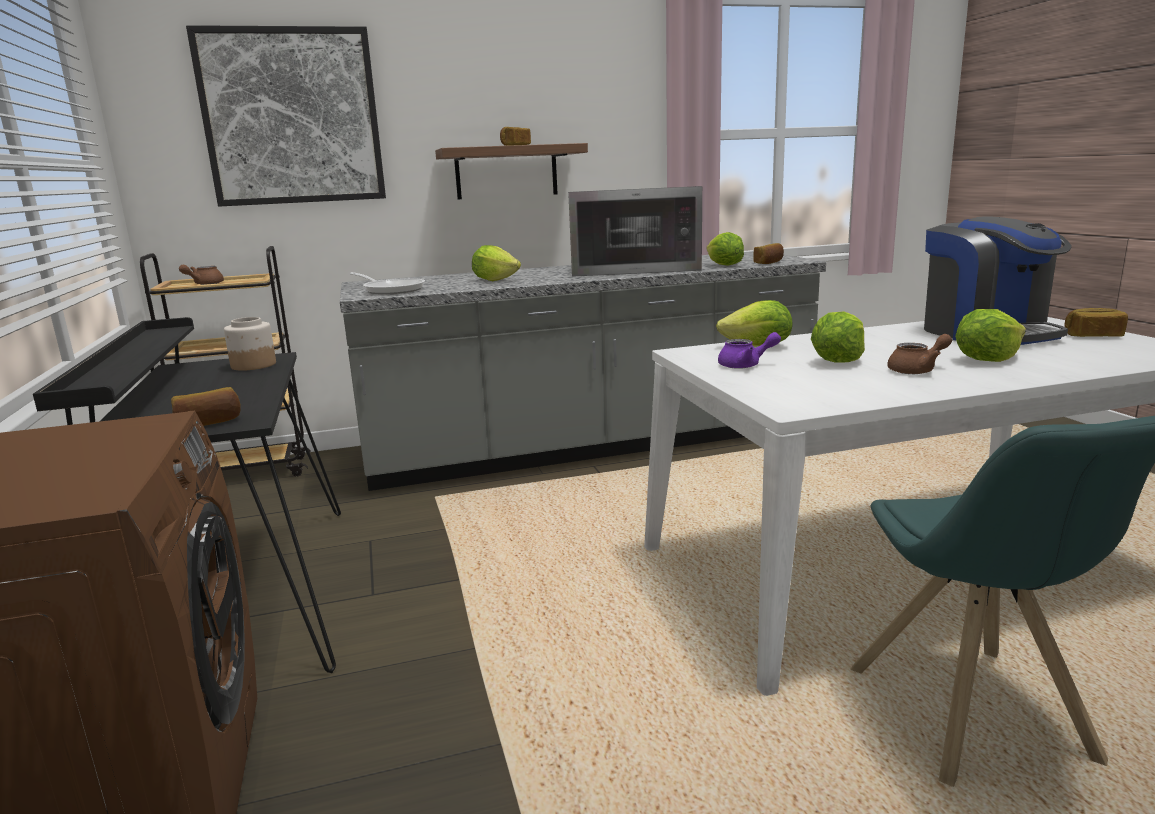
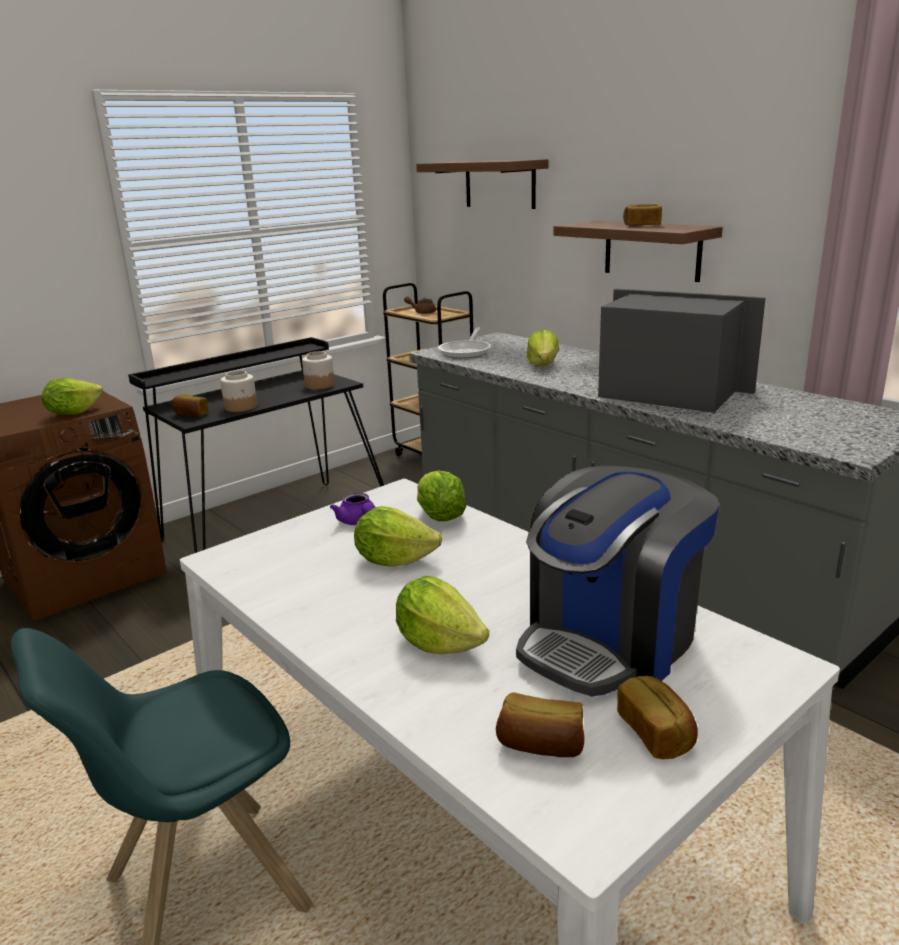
camera: 65 degrees right, 5 degrees up
(247, 398) = (241, 407): none -> jar
(292, 117) = (500, 184): picture -> shelf
(633, 269) = (667, 393): microwave -> microwave turned 150 degrees clockwise
(724, 265) = (747, 423): lettuce -> lettuce (73, 413)
(769, 262) = (806, 440): bread -> bread (541, 745)
(917, 370) = (368, 603): brown teapot -> none

